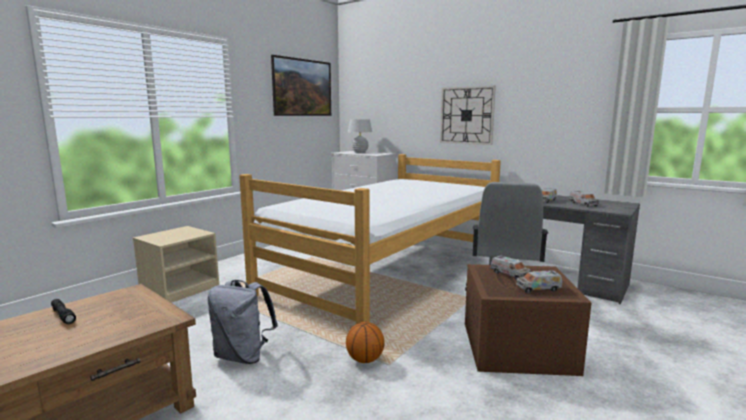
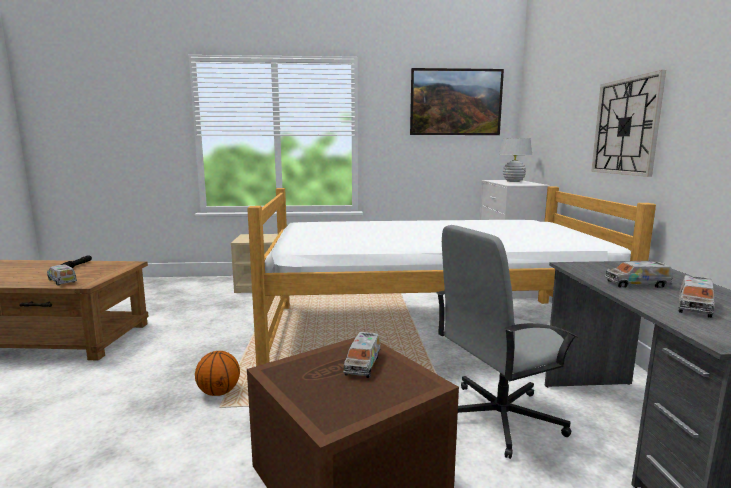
camera: 50 degrees right, 0 degrees up
(243, 356) = (181, 345): grey backpack -> none
(538, 288) = (330, 394): toy truck -> toy truck (62, 281)

